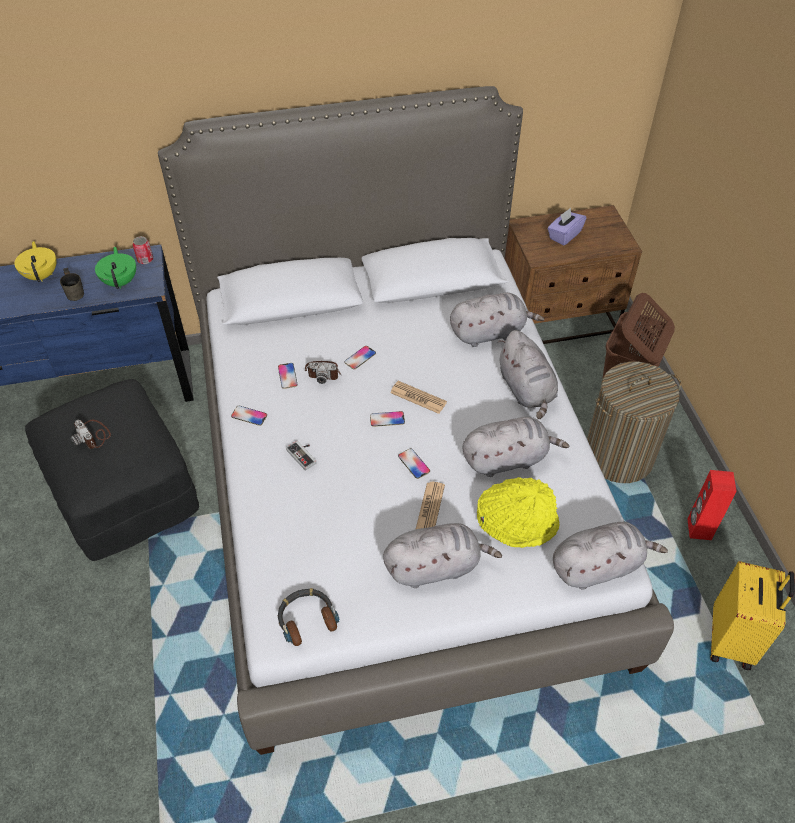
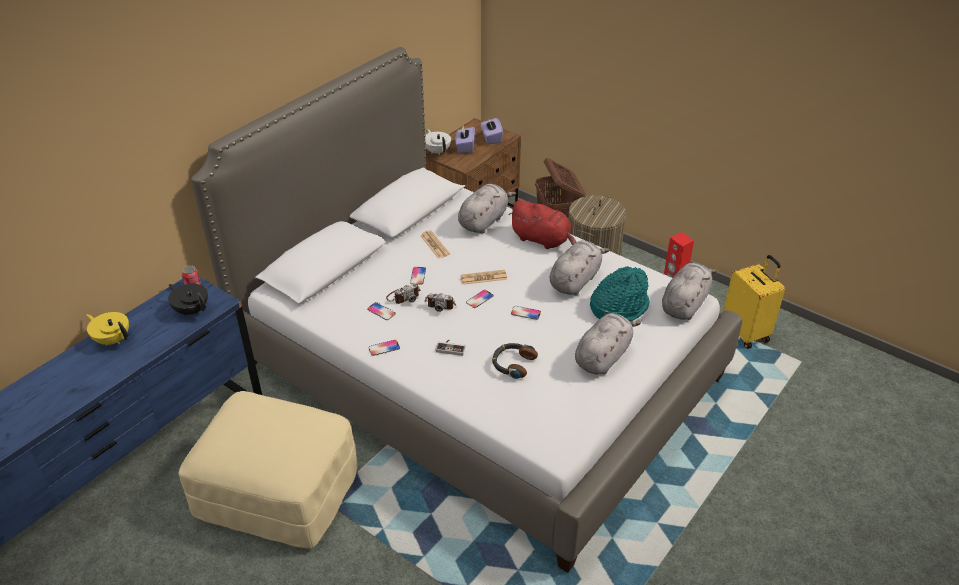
camera: 40 degrees left, 10 degrees down
(77, 293) = (162, 335): grey mug -> none
(93, 435) = (263, 436): camera -> camera (440, 303)
(120, 281) = (191, 310): green teapot -> black teapot
(124, 491) = (279, 493): black ottoman -> beige ottoman
(307, 618) = (565, 428): headphones -> headphones (513, 363)
(430, 509) = (564, 330): newspaper -> newspaper (434, 245)
(517, 520) = (618, 307): yellow hat -> turquoise hat
(526, 390) = (542, 240): grey plush toy -> red plush toy
(529, 226) = (437, 151): none -> white teapot
(604, 238) = (491, 138): none -> purple tissue box

